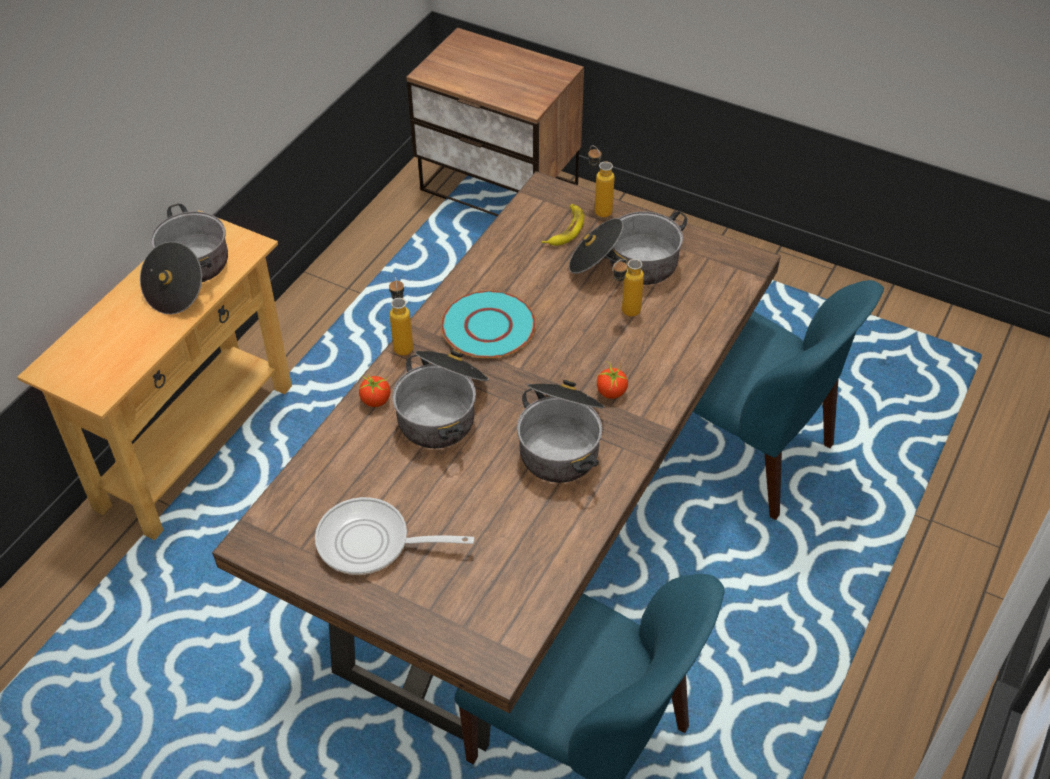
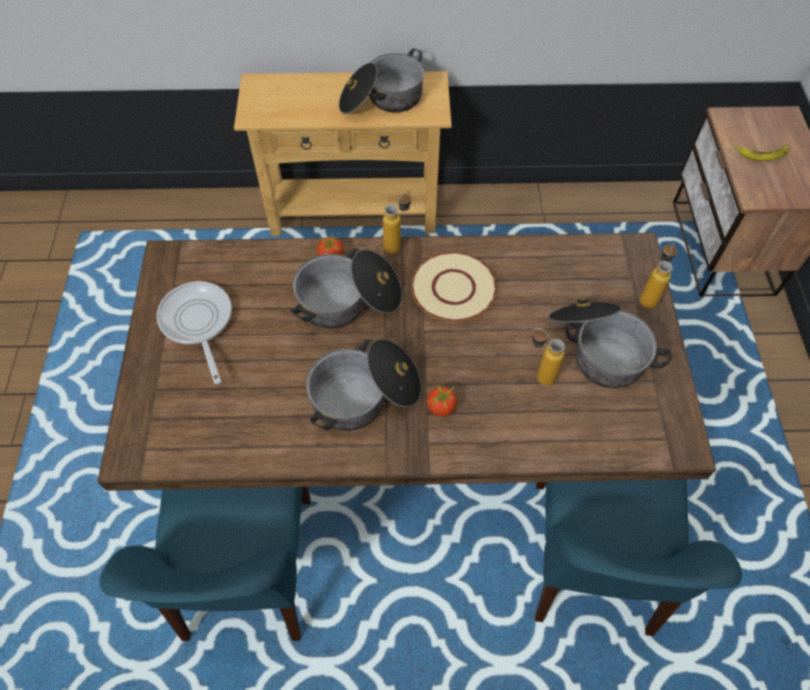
camera: 60 degrees right, 10 degrees up
(488, 326) = (453, 287): turquoise plate -> beige plate
(565, 229) = (604, 285): banana -> banana (762, 153)

